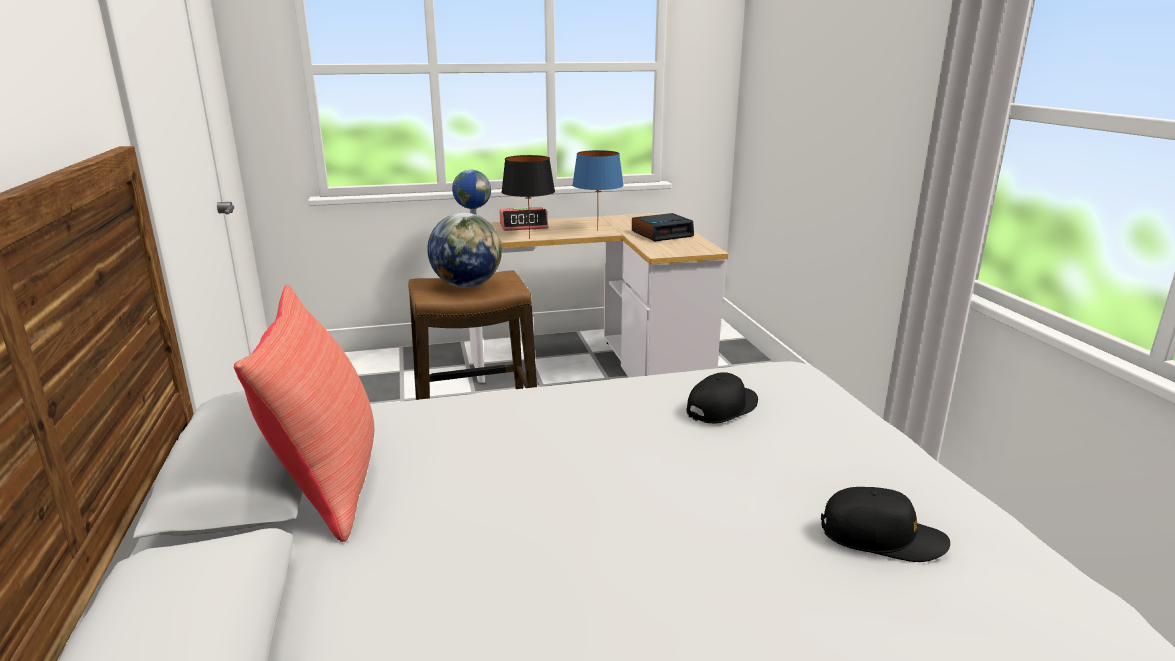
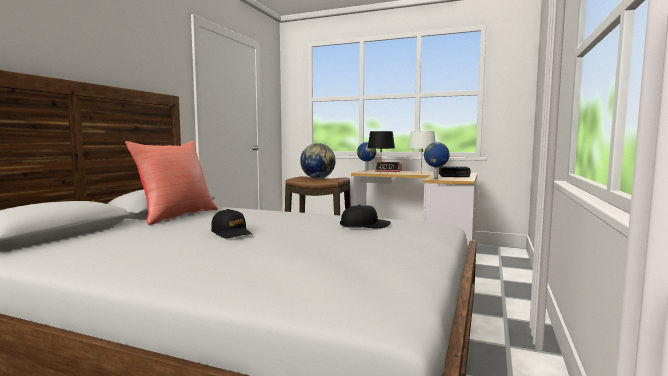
camera: 35 degrees right, 15 degrees down
(598, 230) = (421, 173): blue table lamp -> white table lamp
(662, 252) = (436, 178): none -> globe
(881, 537) = (331, 260): black cap -> black cap (231, 233)

